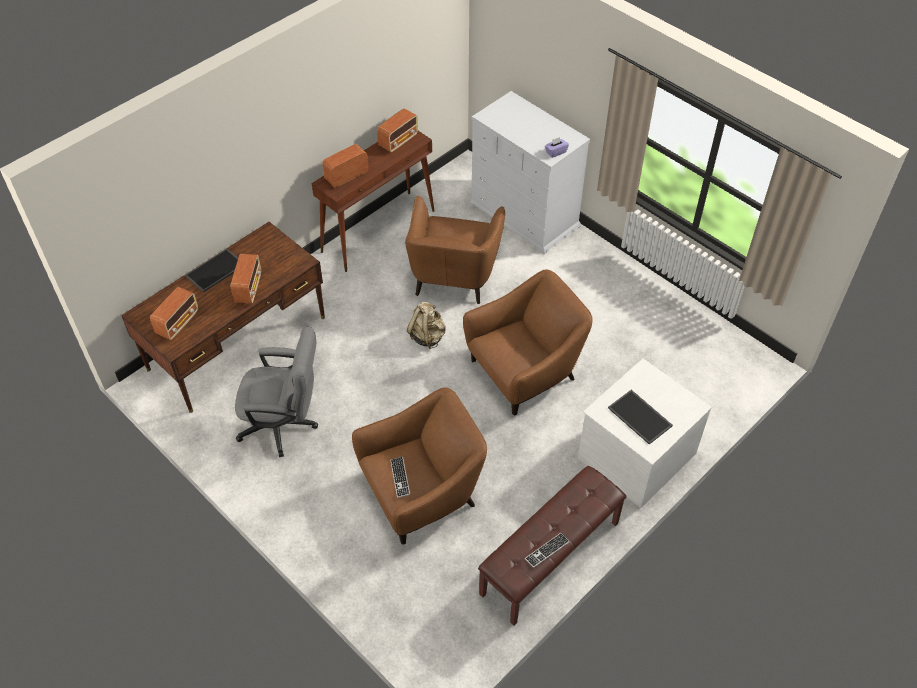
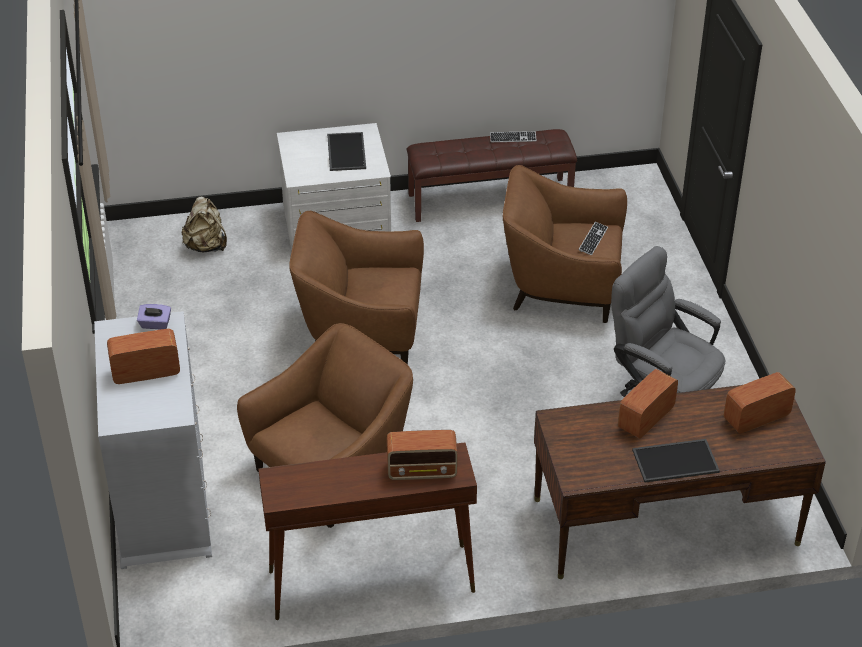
camera: 145 degrees left, 10 degrees down
(398, 140) = (303, 489): radio -> radio (145, 372)
(427, 336) = (430, 417): beige backpack -> beige backpack (206, 246)

